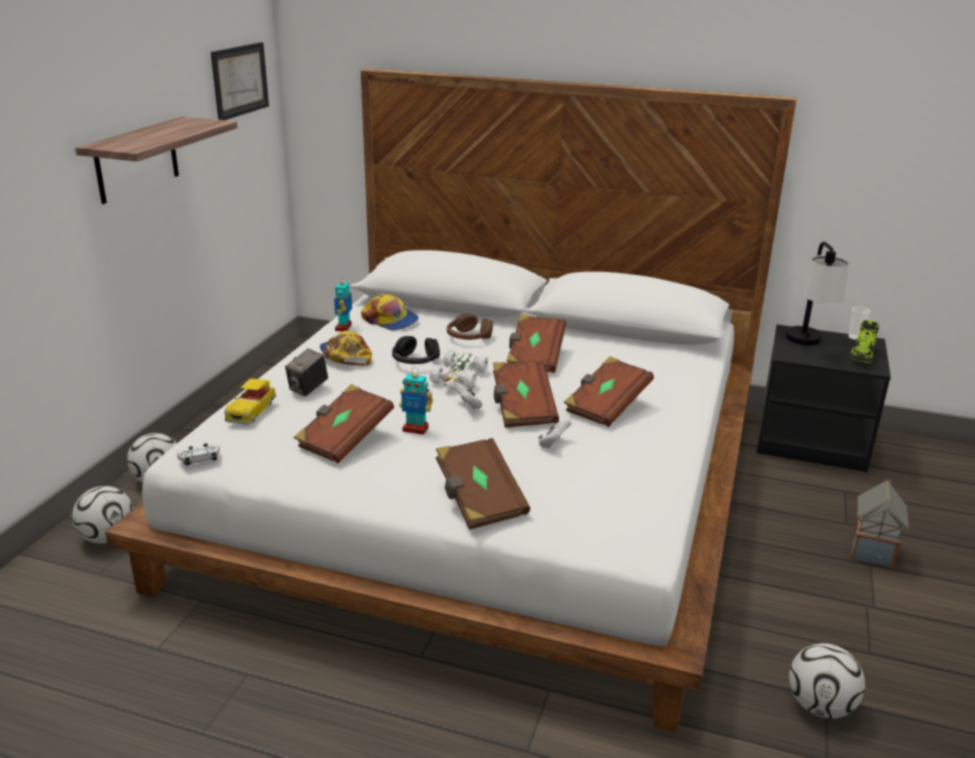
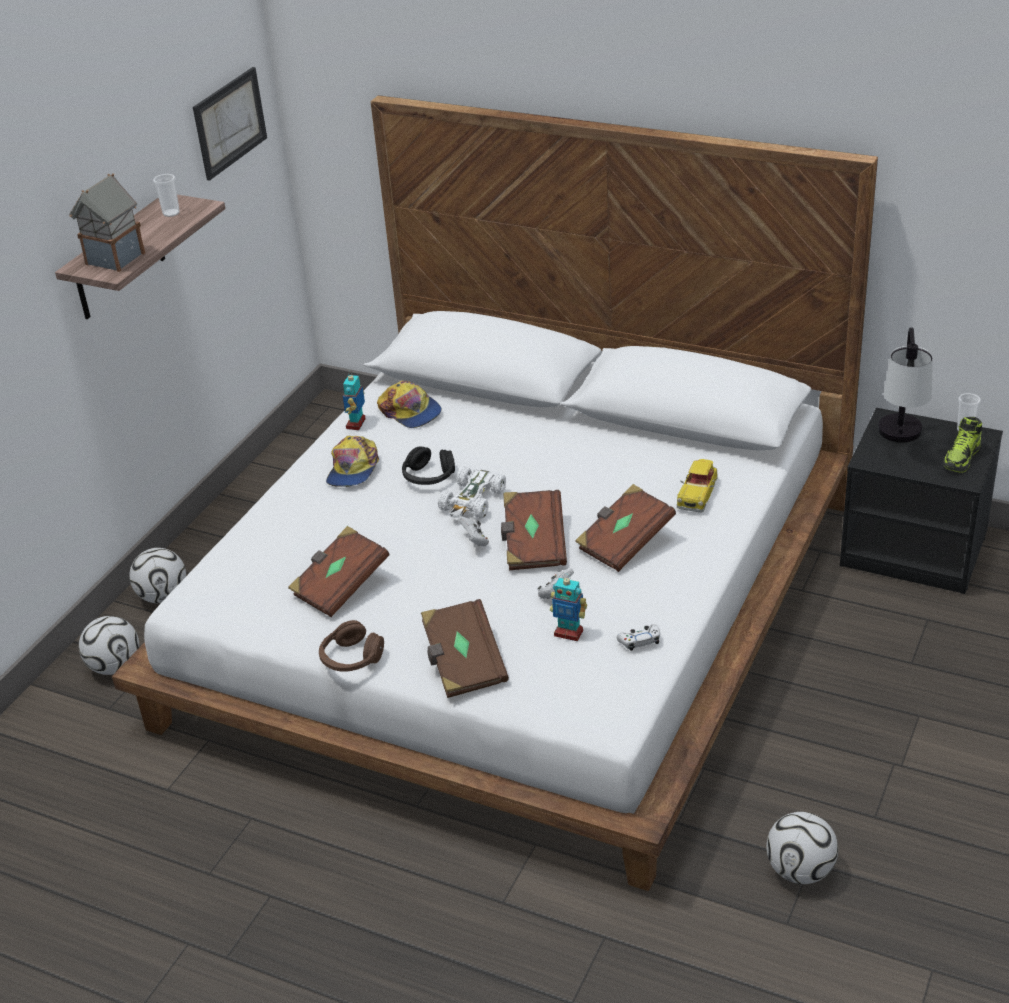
camera: 10 degrees right, 10 degrees up
(188, 124) = (171, 213): none -> cup
(200, 459) = (197, 610): white game controller -> white game controller (639, 641)
(252, 410) = (249, 548): toy car -> toy car (697, 493)
(308, 389) = (309, 518): camera -> none
(345, 356) = (353, 469): cap -> cap turned 150 degrees counterclockwise
(415, 429) = (415, 572): toy robot -> toy robot (569, 633)
(468, 337) = (495, 438): brown headphones -> brown headphones (351, 658)
(534, 358) = (563, 470): brown book -> none
(872, 553) = (926, 701): toy house -> toy house (115, 259)

